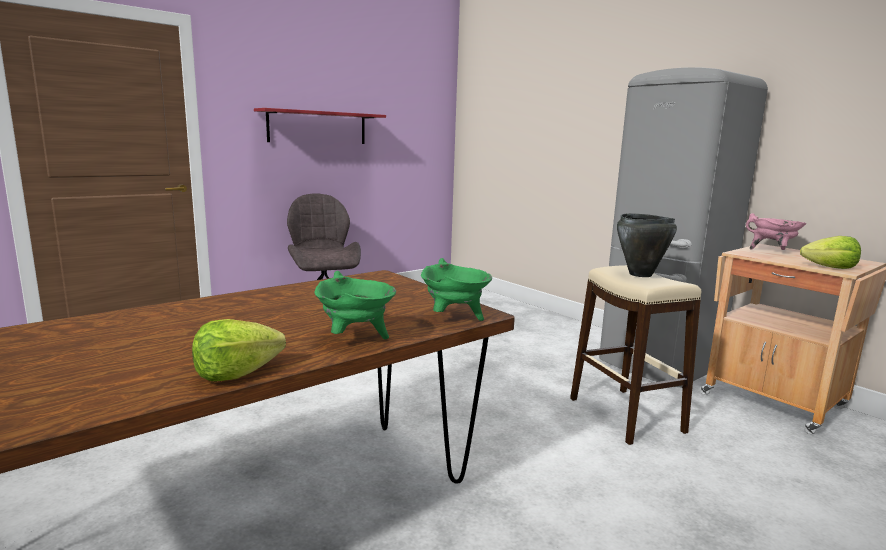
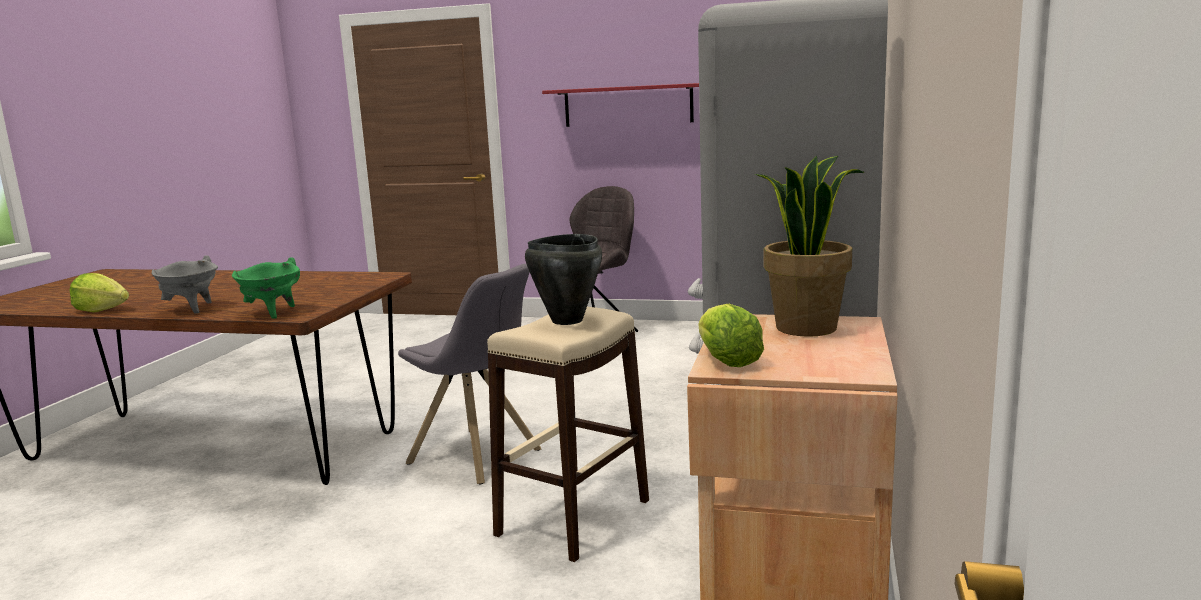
camera: 55 degrees right, 0 degrees up
(355, 339) = (191, 309): green cooking pot -> grey cooking pot
(485, 412) = (476, 456): none -> grey chair
(772, 251) = (805, 327): pink cooking pot -> potted plant

